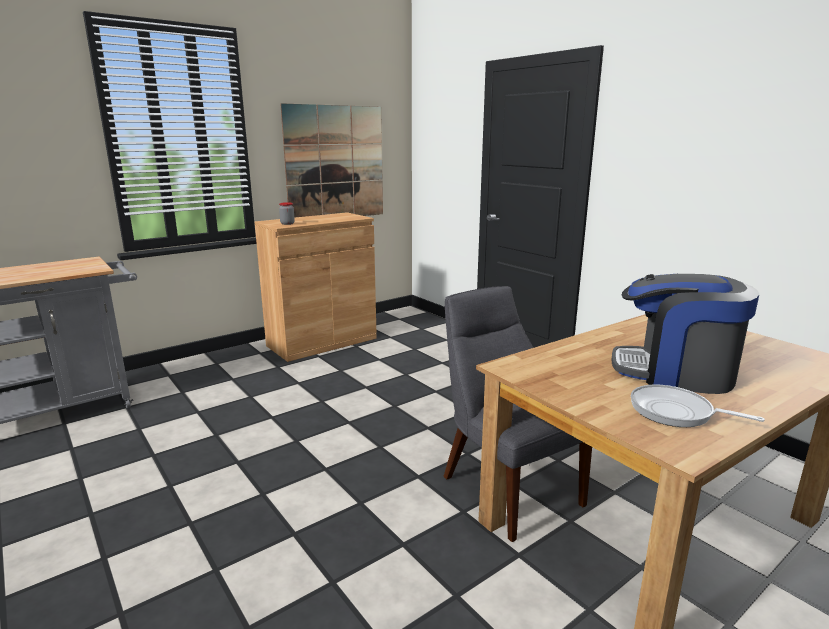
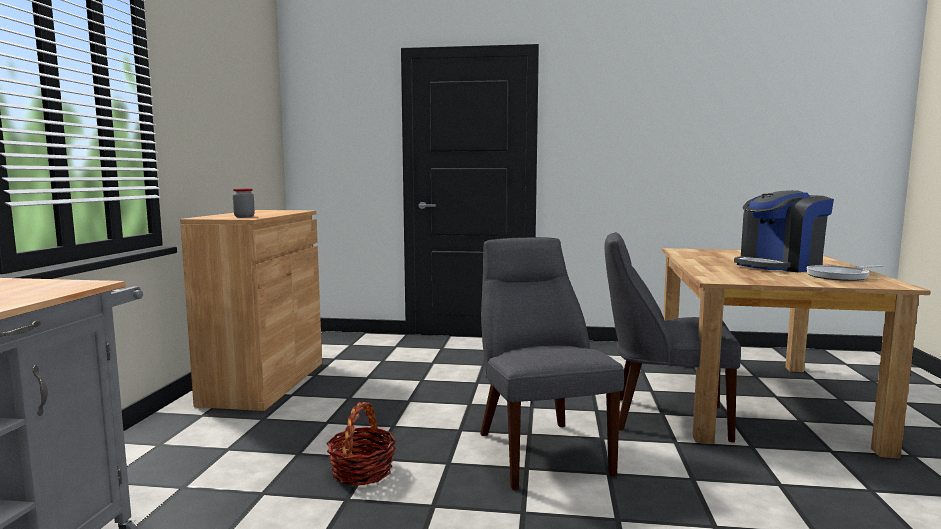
camera: 45 degrees left, 10 degrees down
(252, 422) = (362, 471): none -> basket
(335, 163) = (229, 148): picture -> none
(359, 461) = (539, 450): none -> grey chair

